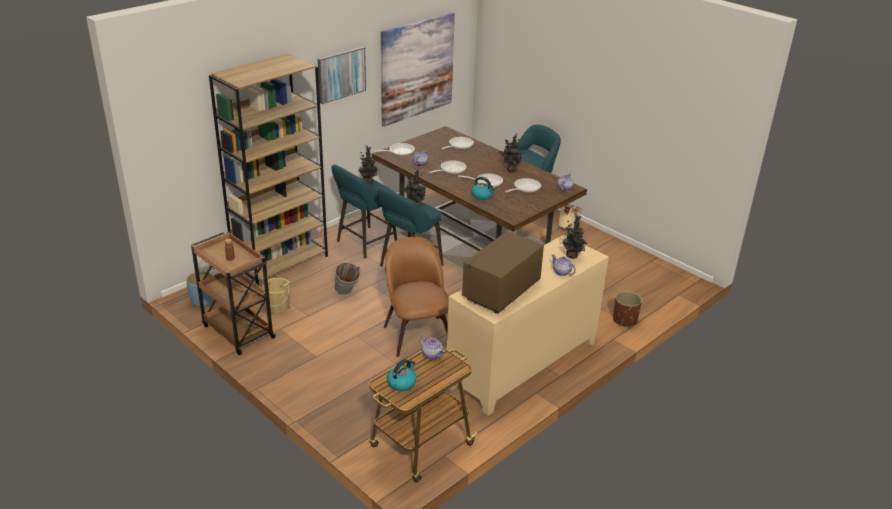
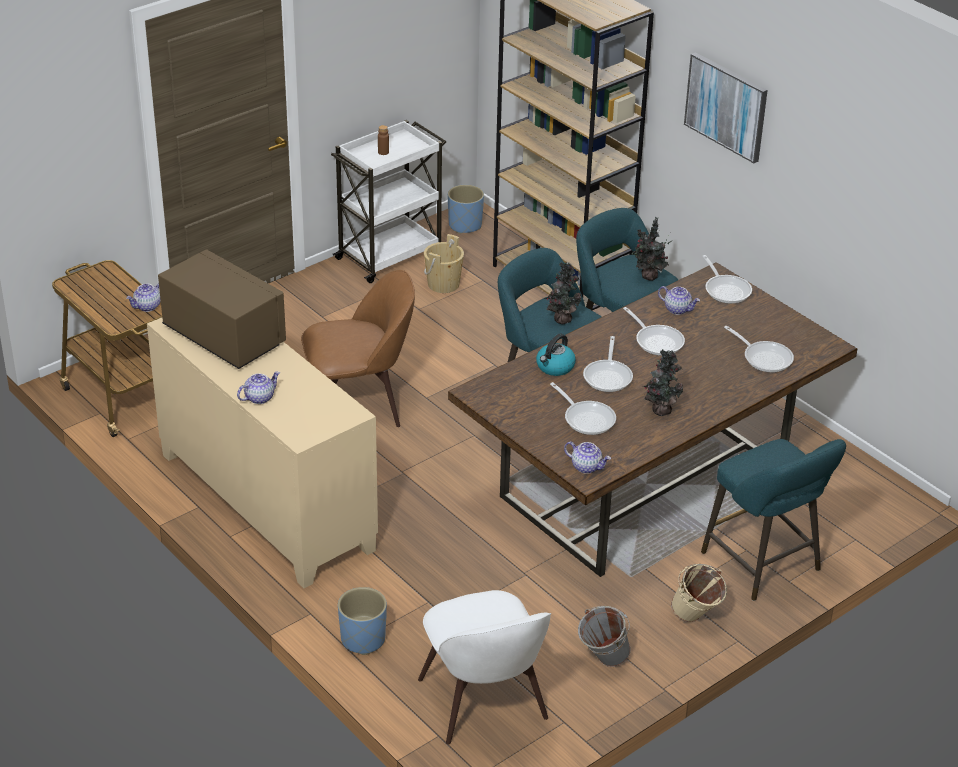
camera: 95 degrees right, 5 degrees up
(237, 331) = (390, 255): brown cart -> white cart
(346, 293) = (472, 342): grey bucket -> grey bucket (602, 661)
(402, 383) = (102, 283): kettle -> none
(417, 68) = (859, 209): picture -> none
(573, 256) = (303, 416): potted plant -> none
(625, 320) = (362, 639): brown planter -> blue planter
(650, 282) = (484, 703): none -> white chair

